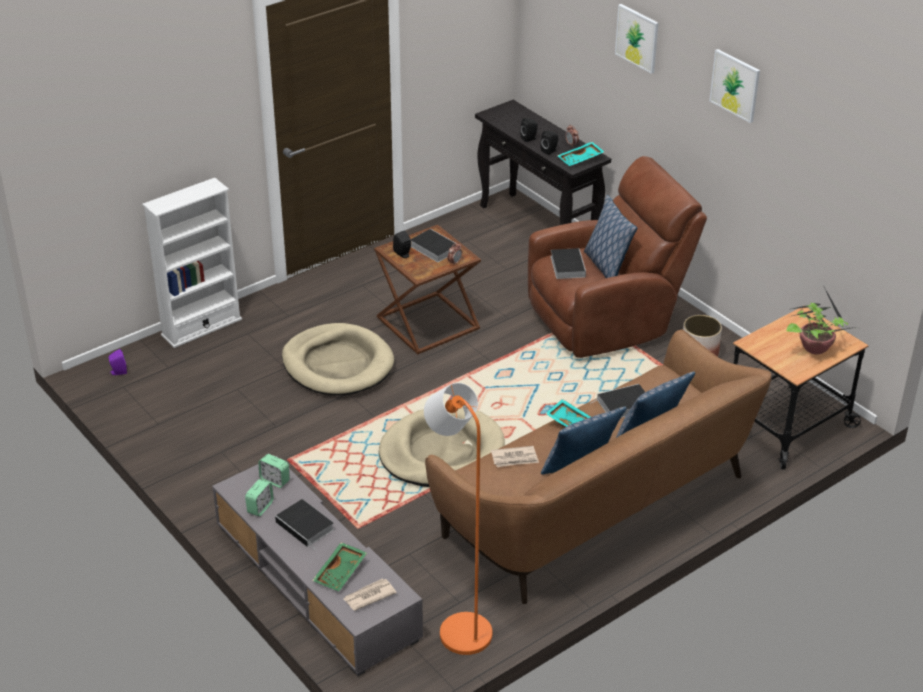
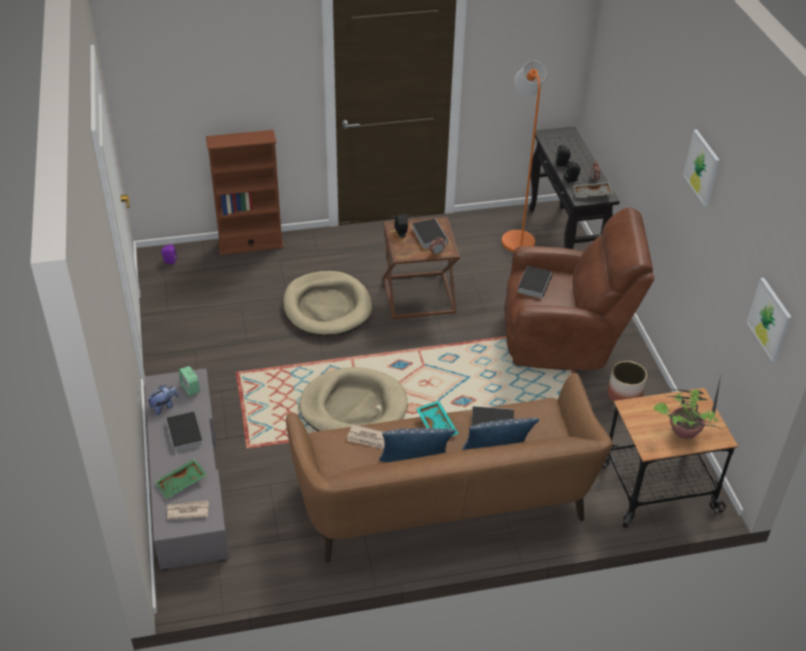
camera: 25 degrees right, 5 degrees up
(201, 327) = (250, 244): white bookcase -> brown bookcase
(260, 507) = (164, 406): alarm clock -> plush toy
(459, 628) = (263, 562): orange floor lamp -> orange floor lamp (516, 238)
(581, 159) = (592, 194): turquoise tray -> grey tray
(606, 266) = (567, 294): pillow -> none
(637, 38) = (651, 100): picture -> picture (770, 319)

